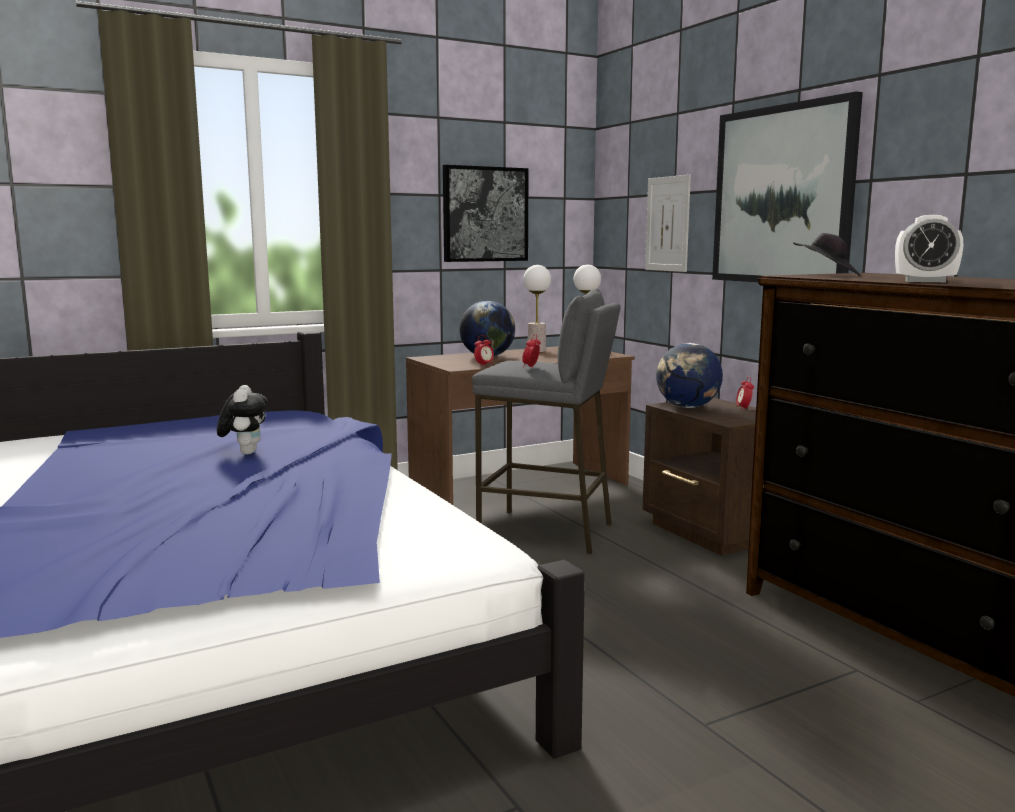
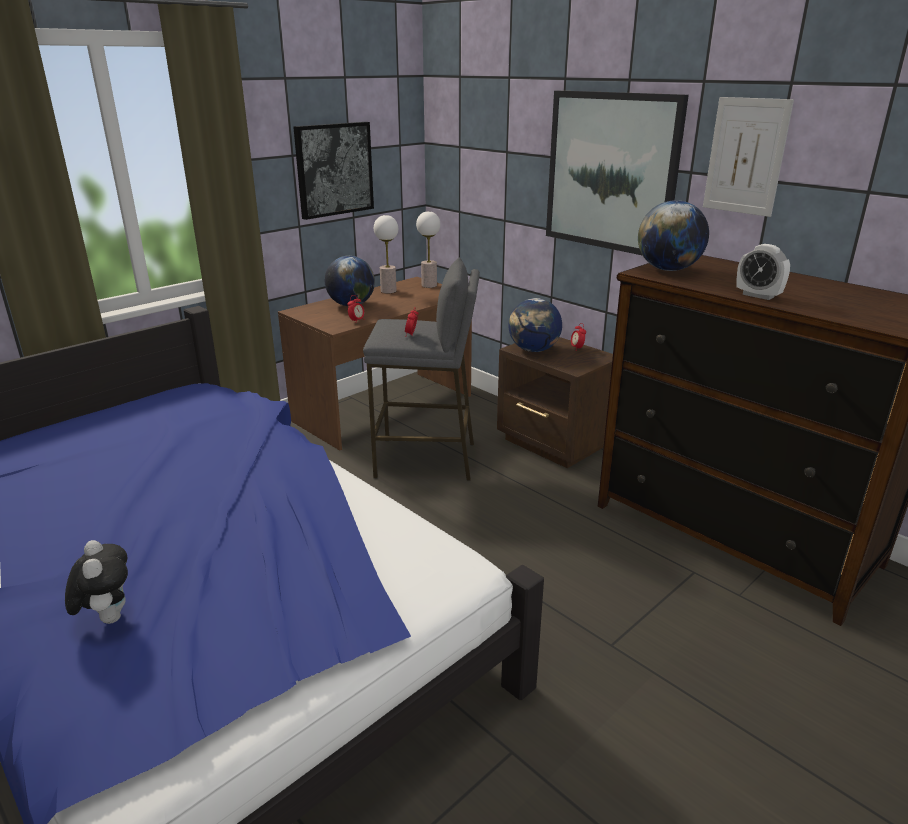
camera: 15 degrees left, 15 degrees up
(245, 452) = (190, 463): plush toy -> plush toy (108, 617)
(667, 224) = (501, 179): picture -> picture (745, 156)
(826, 275) = (668, 269): black hat -> globe
(925, 281) = (758, 295): alarm clock -> alarm clock turned 45 degrees clockwise

